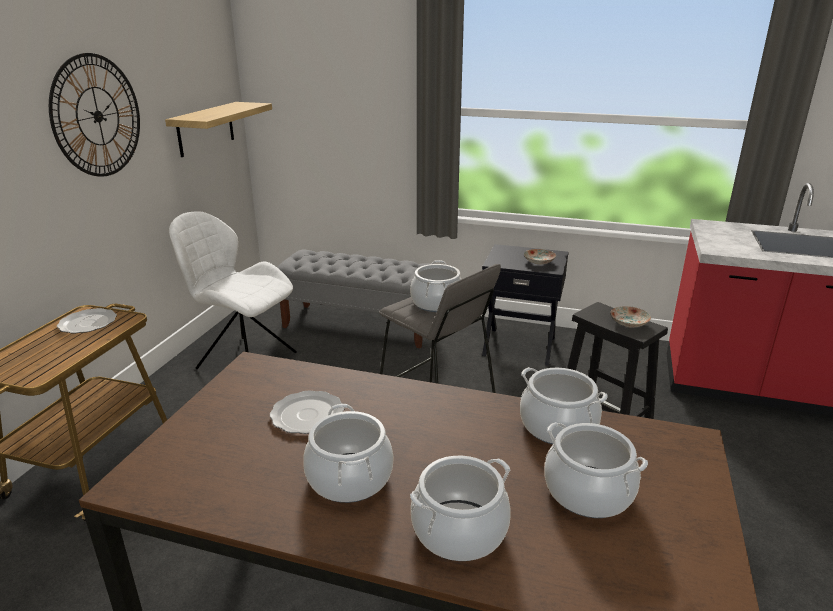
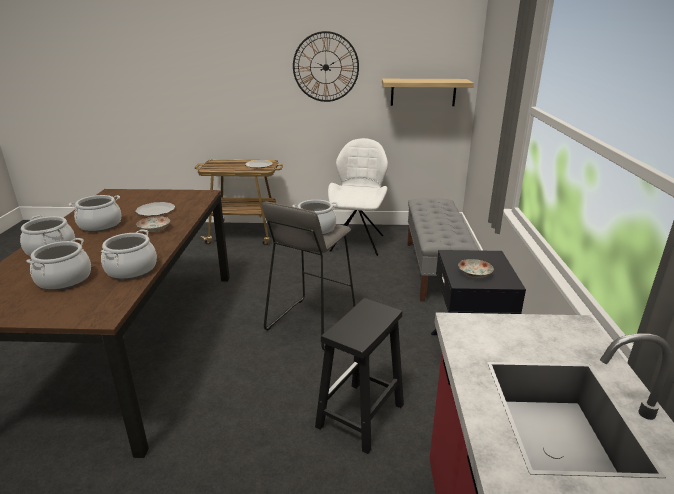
camera: 75 degrees right, 0 degrees up
(628, 323) = (359, 327): plate -> plate (155, 229)

